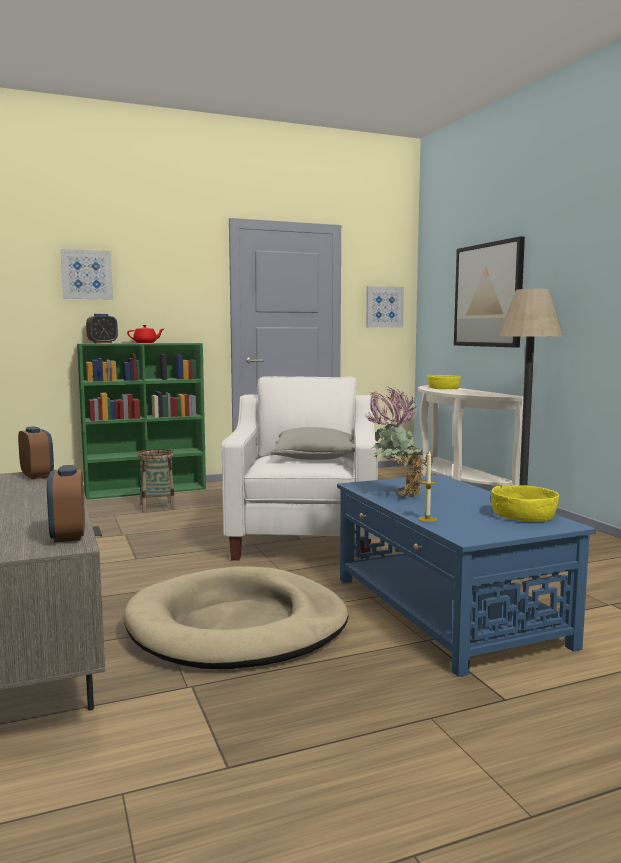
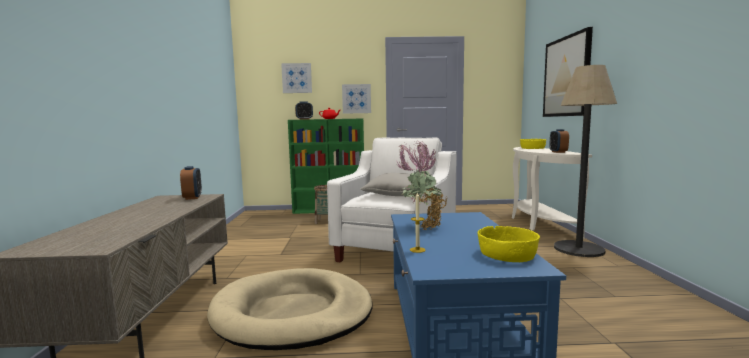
camera: 20 degrees right, 0 degrees up
(68, 536) = (116, 240): alarm clock -> alarm clock (558, 152)
(384, 307) = (496, 91): picture -> picture (356, 98)

